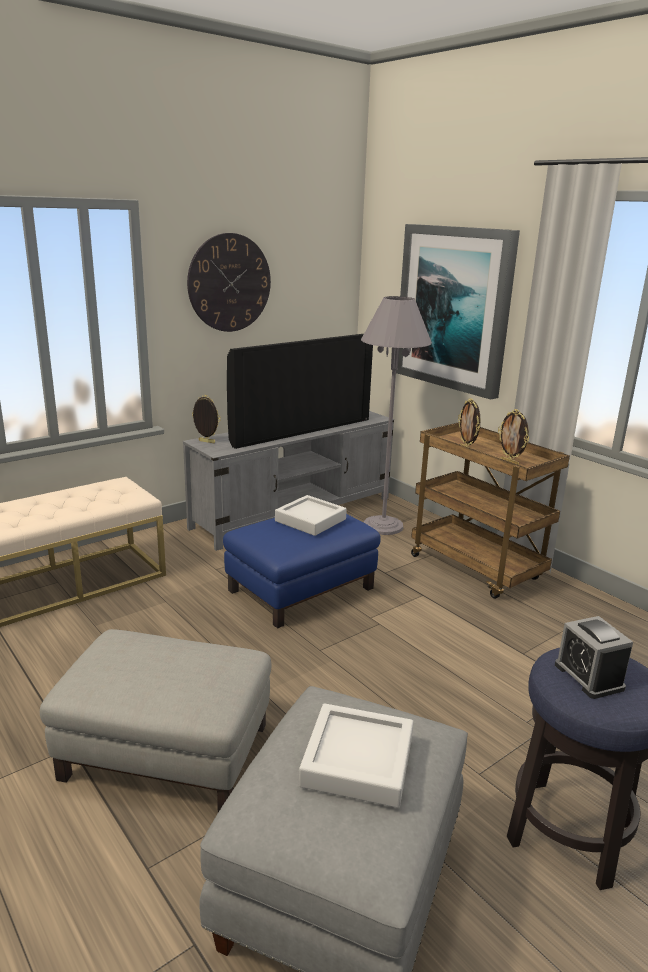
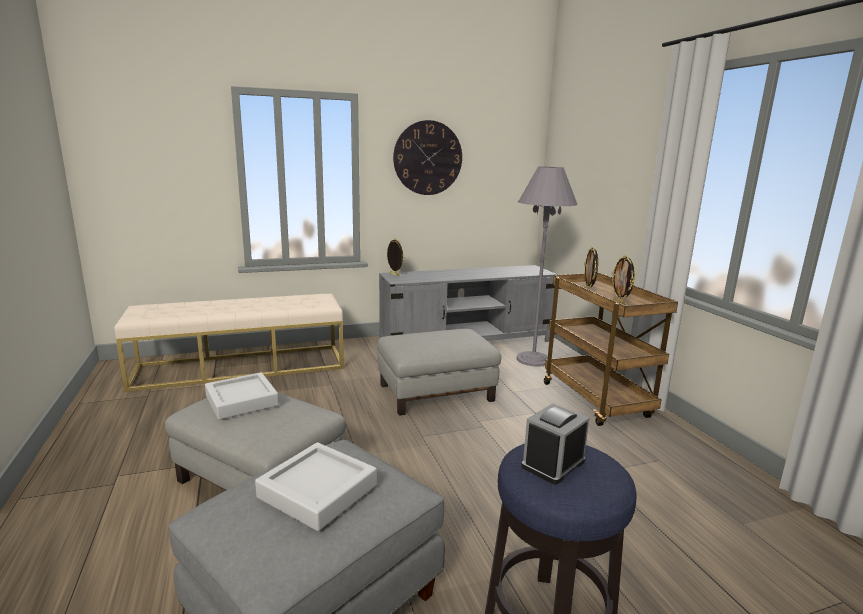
camera: 20 degrees right, 5 degrees down
(301, 430) = (473, 274): television -> none
(301, 589) = (436, 392): blue ottoman -> grey ottoman
(310, 520) = (446, 336): grey tray -> grey tray (242, 401)
(454, 308) = (605, 179): picture -> none
(588, 676) = (553, 464): alarm clock -> alarm clock turned 45 degrees clockwise

